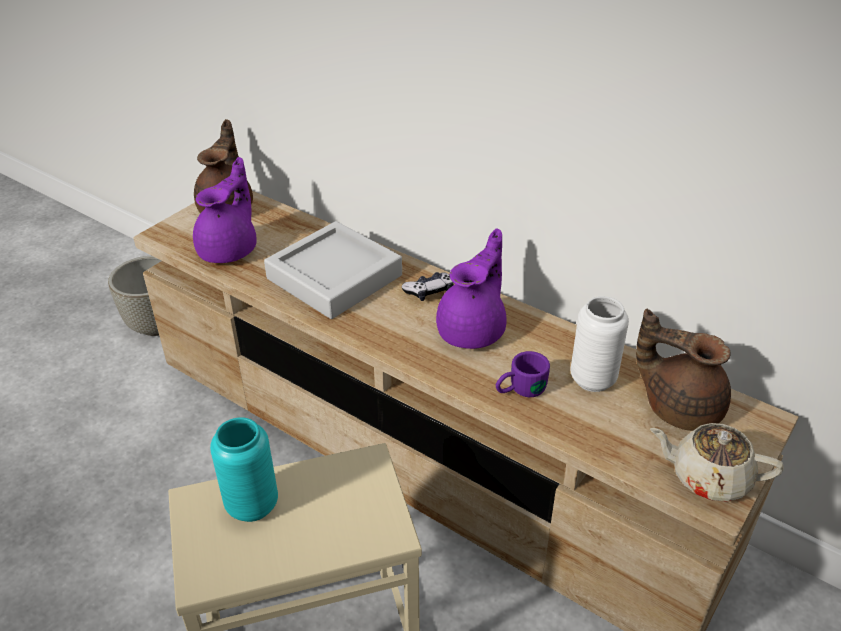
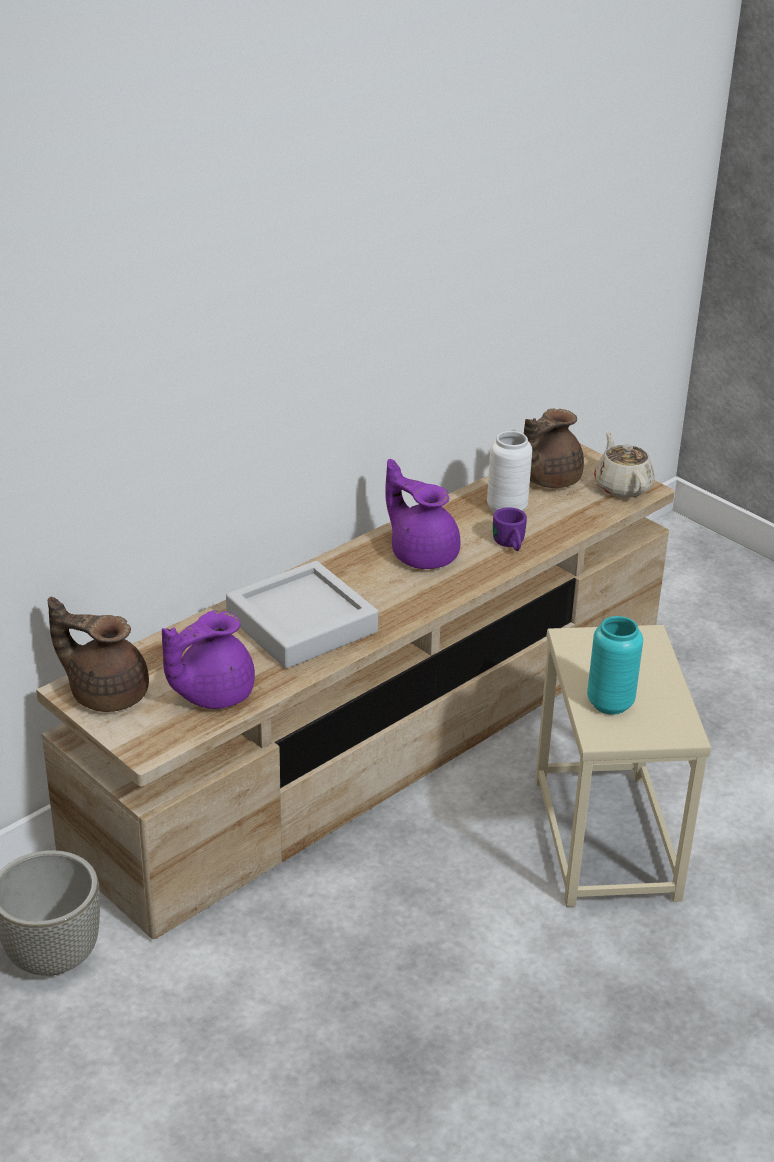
camera: 80 degrees left, 5 degrees down
(230, 250) = (211, 694): purple teapot -> purple teapot turned 75 degrees counterclockwise
(429, 292) = (352, 569): game controller -> none
(708, 477) = (622, 486): beige teapot -> beige teapot turned 135 degrees clockwise

